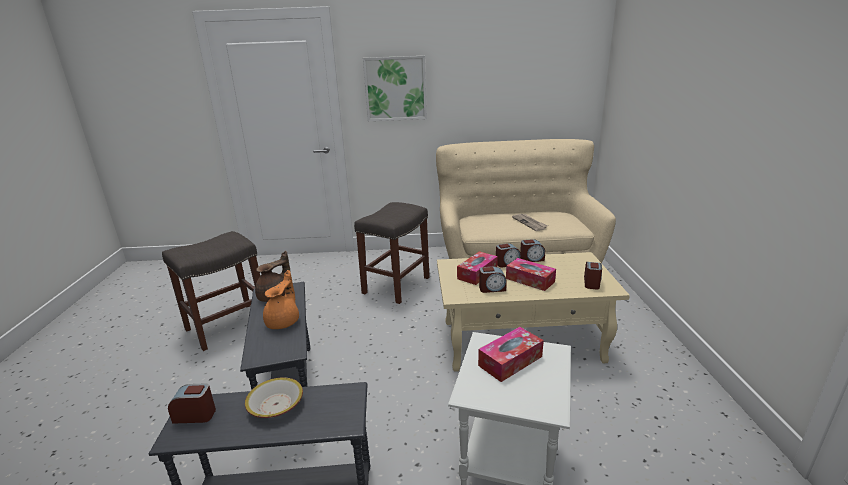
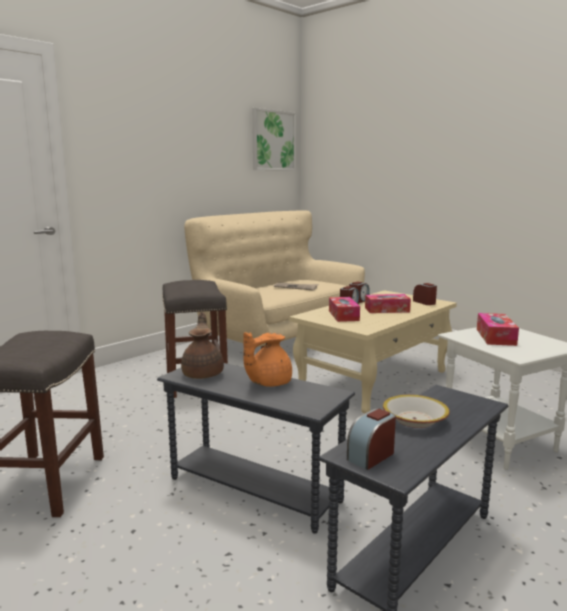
camera: 45 degrees left, 10 degrees down
(284, 321) = (267, 383): orange teapot -> orange teapot turned 105 degrees counterclockwise
(395, 88) = (131, 153): picture -> picture (273, 140)
(492, 288) = (376, 319): alarm clock -> none

